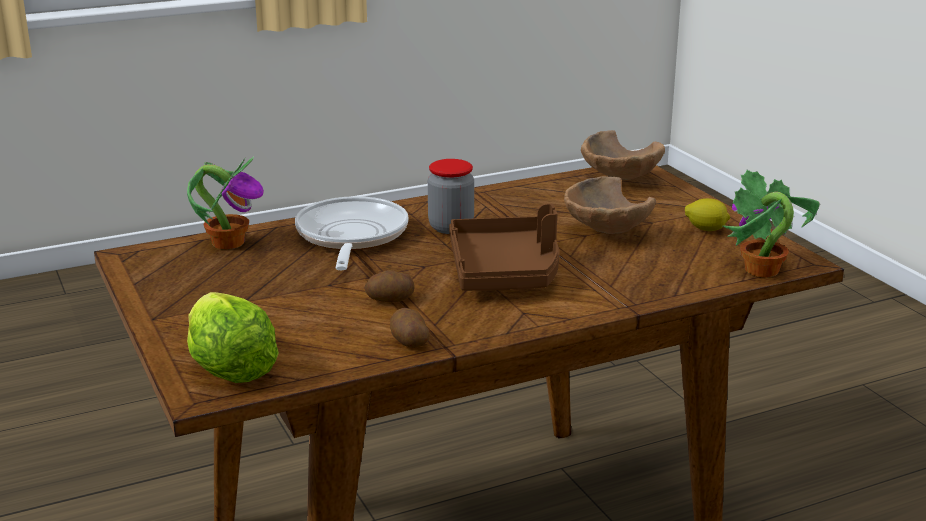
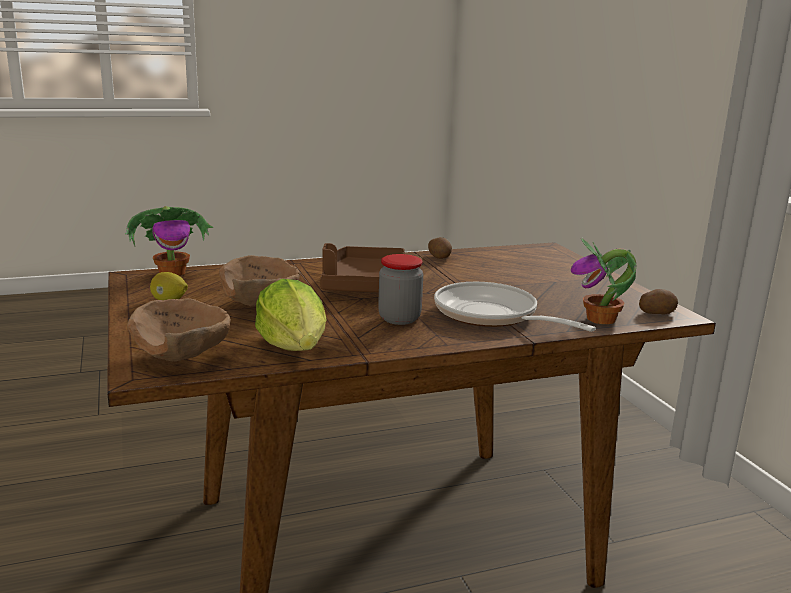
camera: 175 degrees left, 5 degrees down
(229, 366) = (541, 255): lettuce -> lettuce (295, 347)
(350, 238) = (492, 316): frying pan -> frying pan turned 135 degrees clockwise
(390, 300) = (452, 275): potato -> potato (656, 312)

